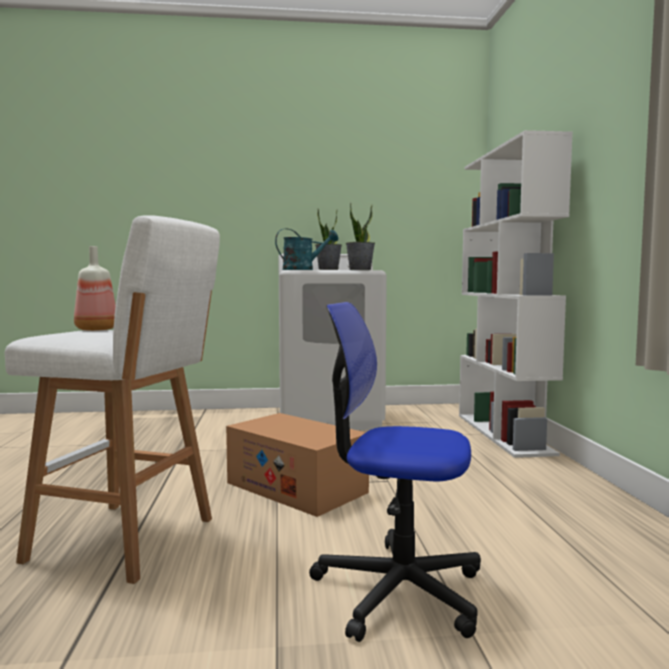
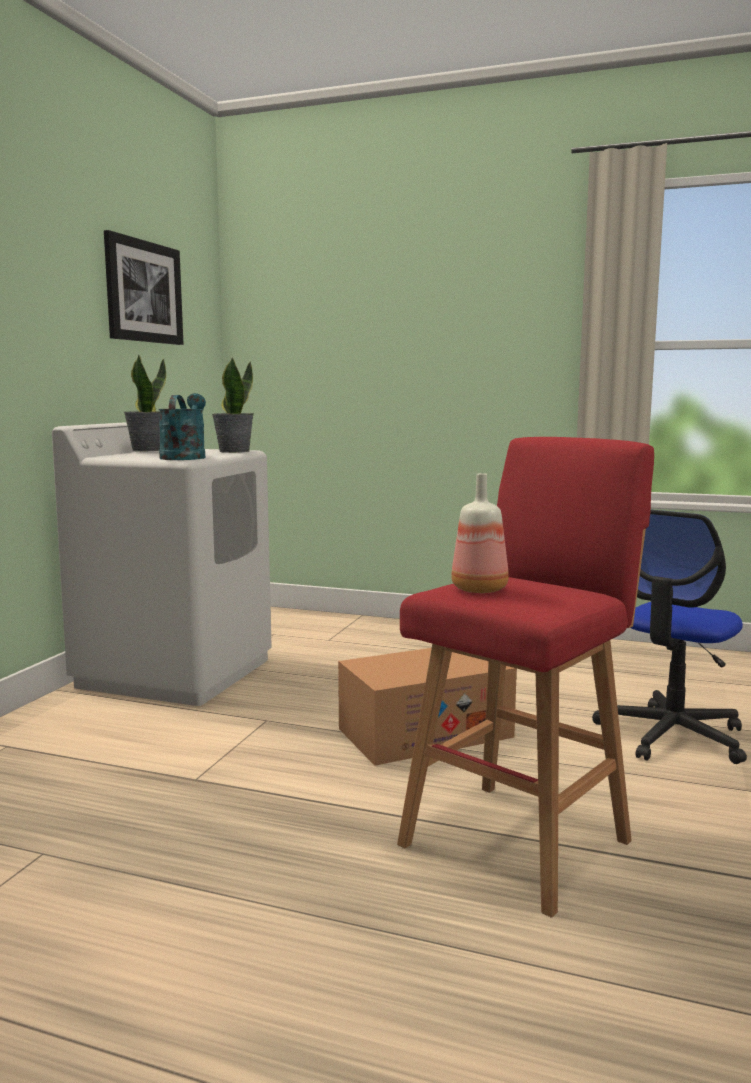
camera: 65 degrees left, 5 degrees up
(128, 540) = (519, 839): white stool -> red stool
(383, 169) = (143, 292): none -> picture
(504, 433) = (355, 622): white bookcase -> none

